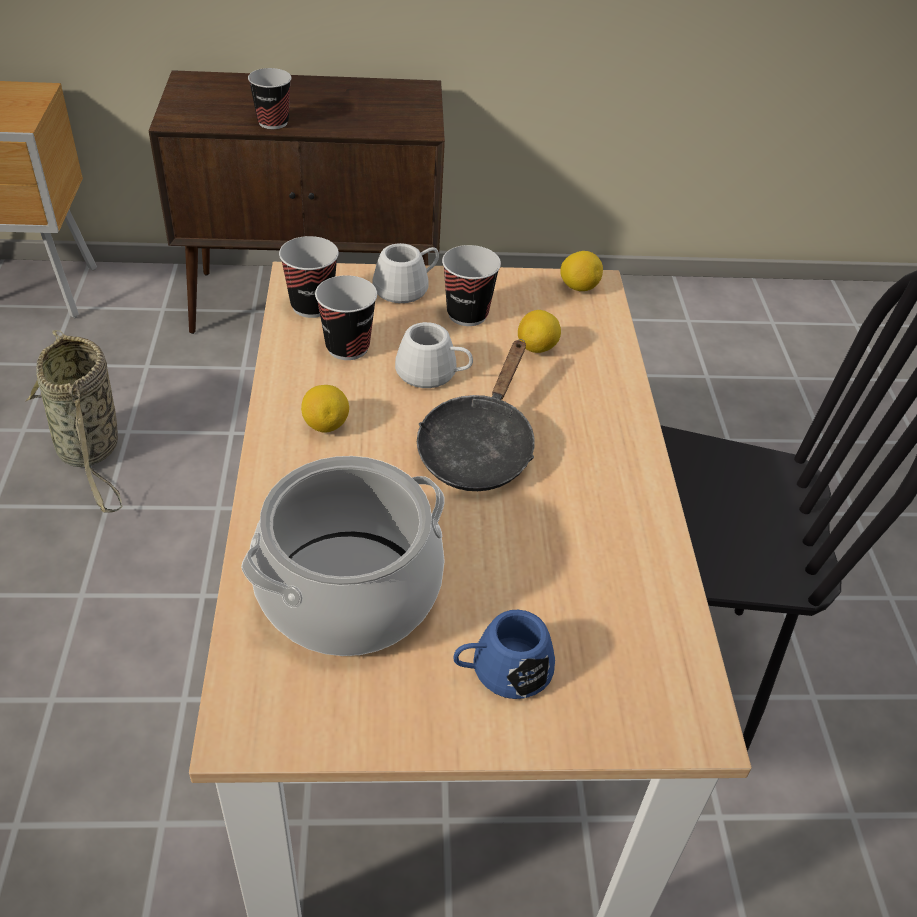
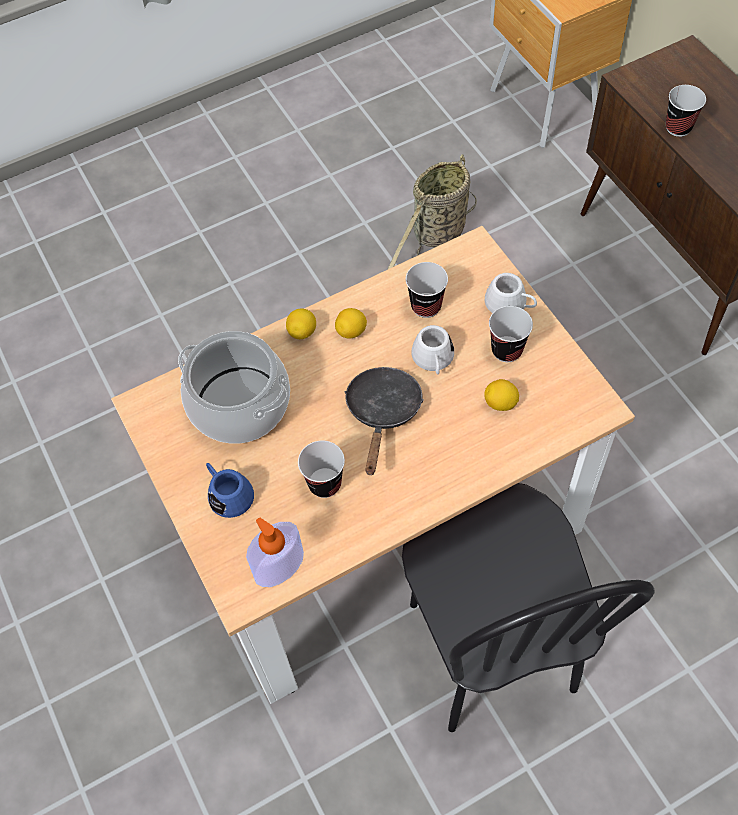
camera: 70 degrees right, 15 degrees up
(312, 306) = (452, 268): cup -> cup (325, 484)
(478, 447) = (383, 413): black frying pan -> black frying pan turned 105 degrees clockwise
(578, 287) = (590, 399): lemon -> lemon (302, 332)
(661, 654) = (279, 565): none -> soap dispenser

